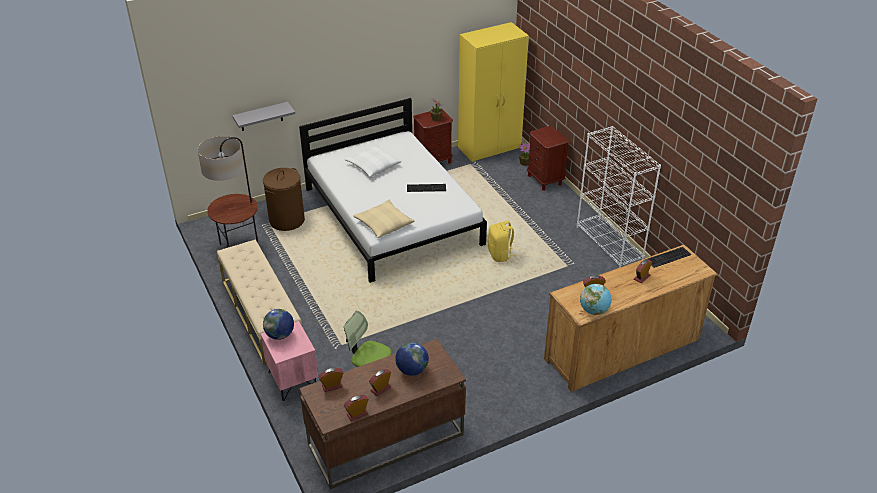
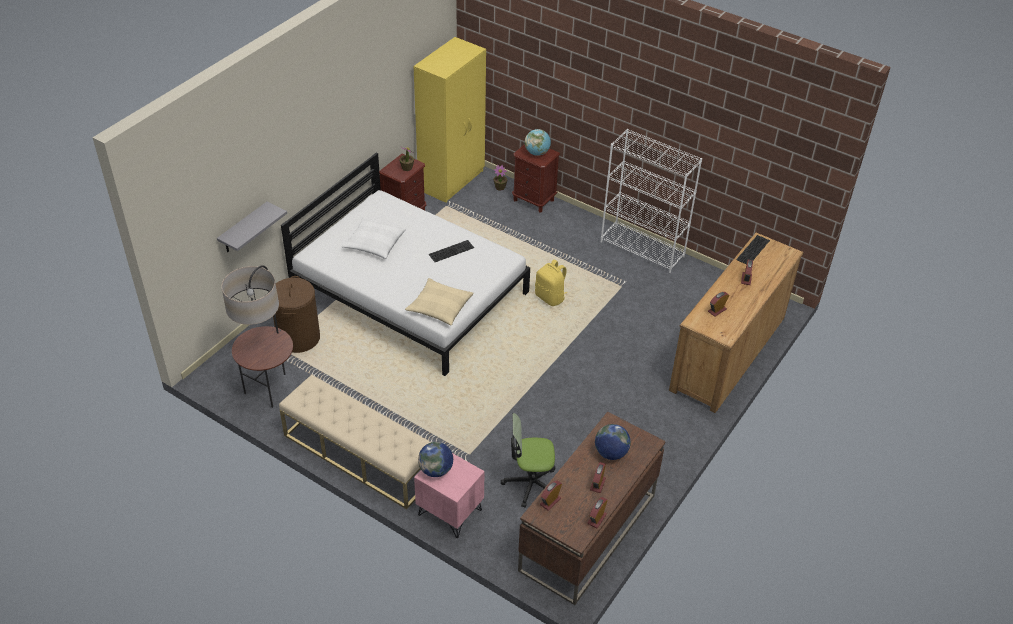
camera: 30 degrees left, 5 degrees up
(594, 310) = (731, 328): globe -> globe (537, 153)

